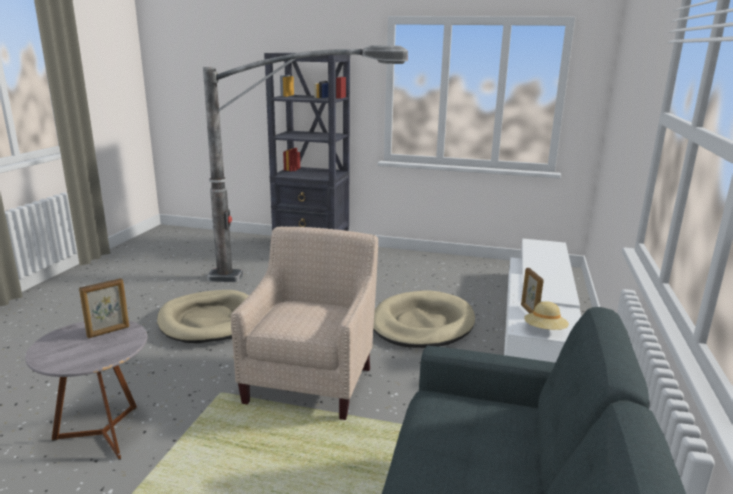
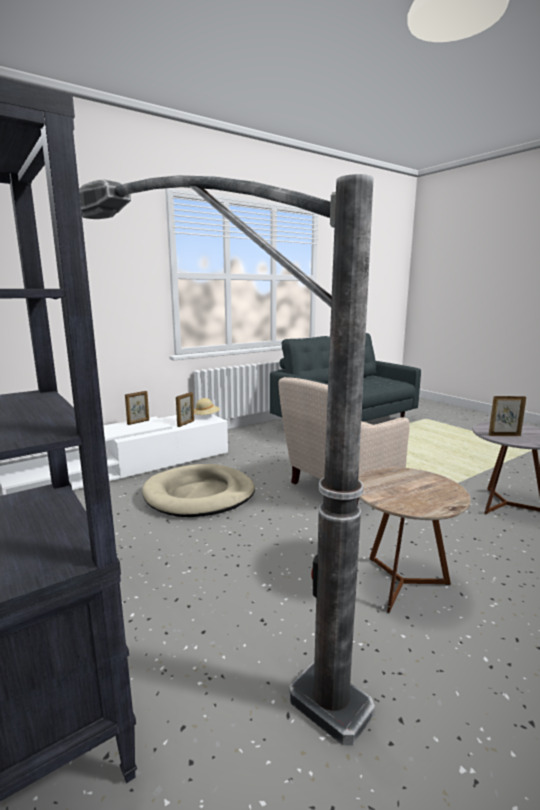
camera: 140 degrees left, 5 degrees down
(209, 320) = (401, 584): beige dog bed -> brown side table
(561, 291) = (138, 422): none -> picture frame

